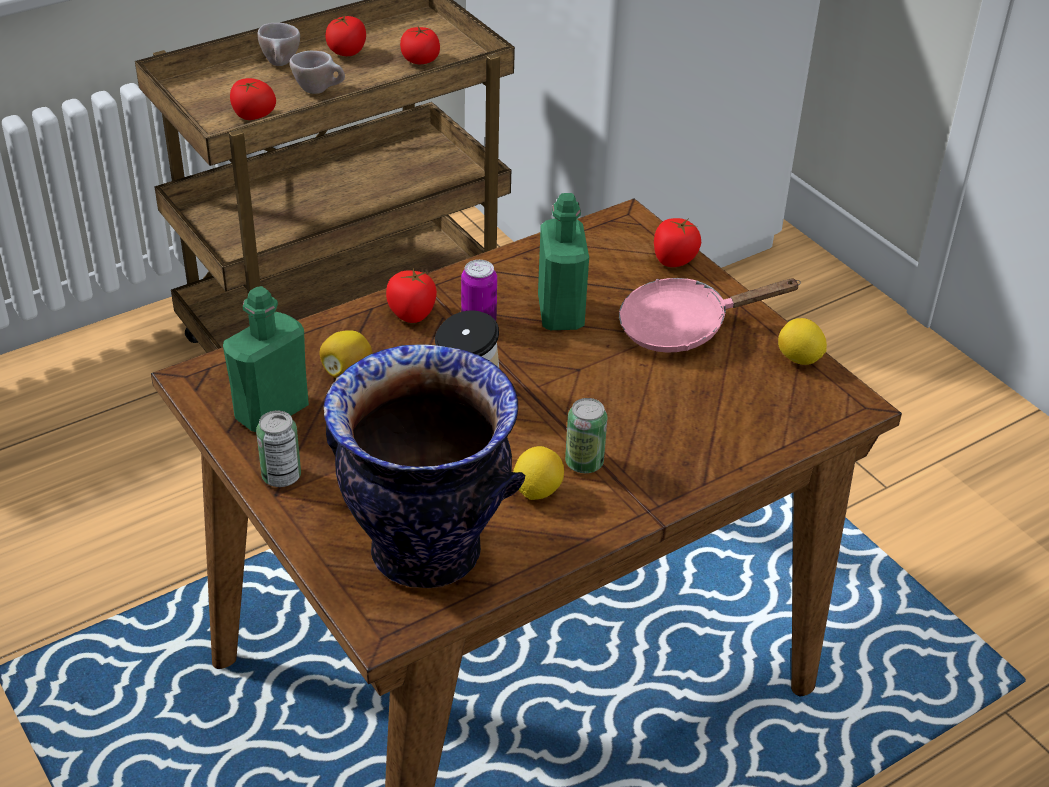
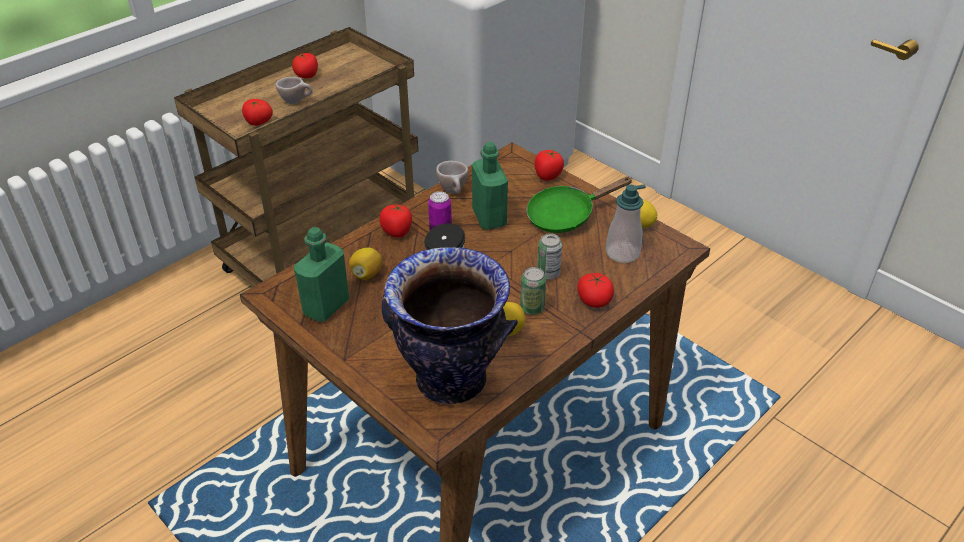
camera: 10 degrees left, 0 degrees up
(281, 65) = (267, 89): beige cup -> beige cup (454, 192)
(281, 476) = (344, 347): can -> can (548, 273)
(420, 59) = (354, 74): tomato -> tomato (594, 300)
(683, 327) = (566, 216): pink frying pan -> green frying pan
(755, 399) = (622, 253): none -> soap dispenser

